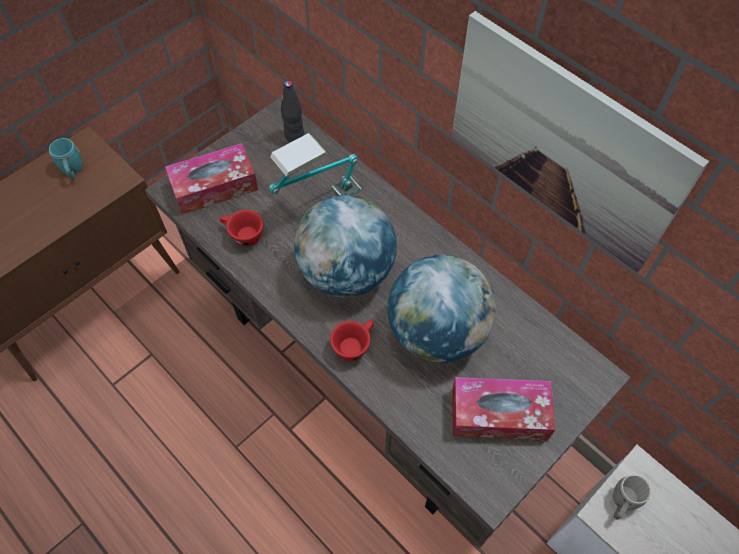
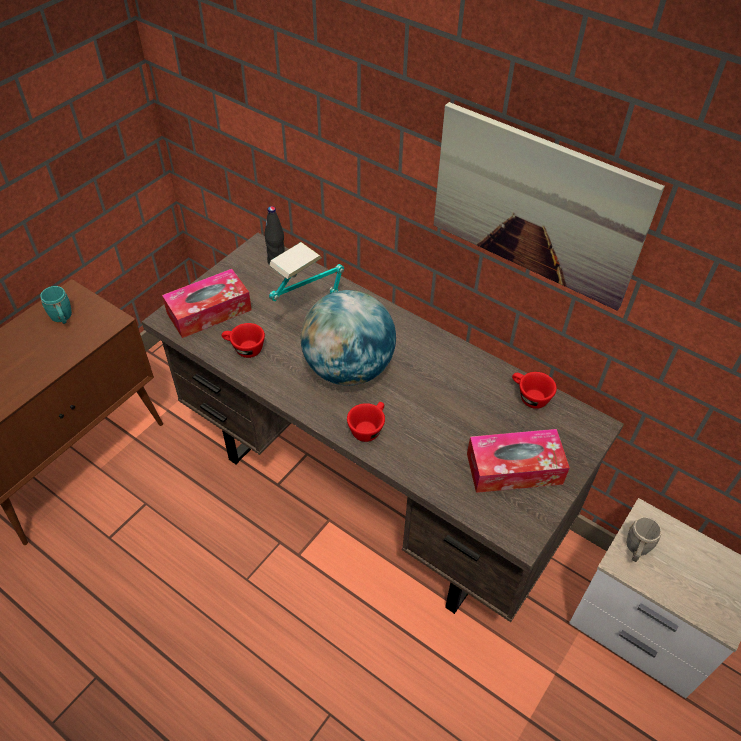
camera: 10 degrees left, 10 degrees down
(437, 332) = (442, 408): globe -> none
(533, 331) = (529, 397): none -> red cup

